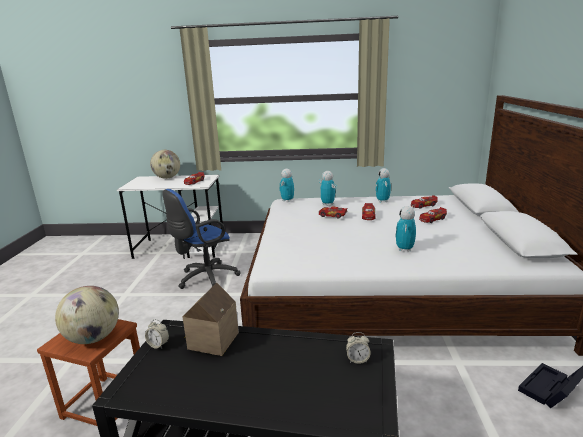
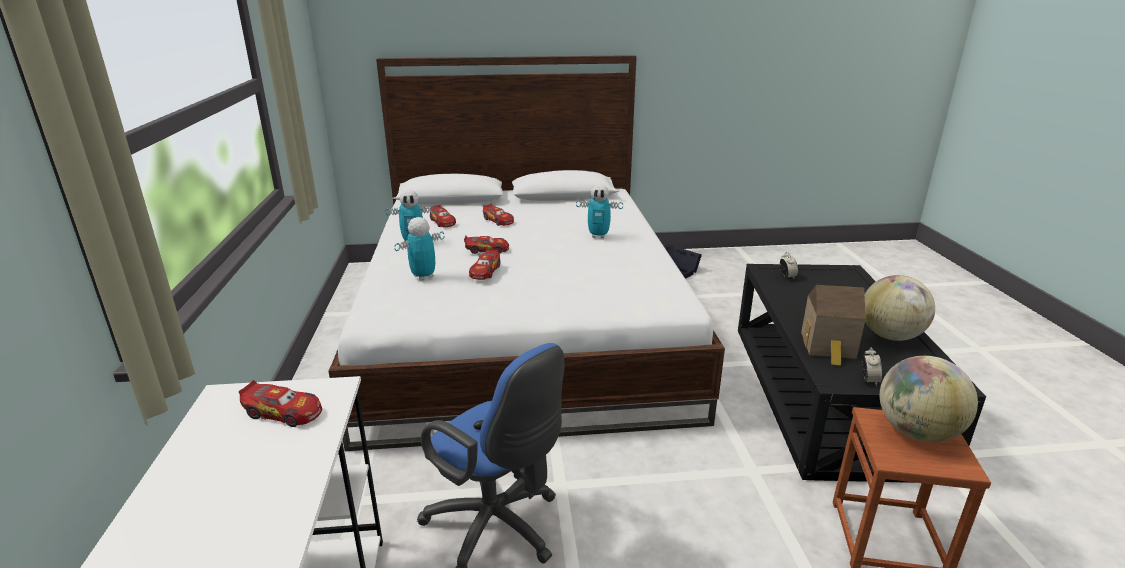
camera: 100 degrees left, 5 degrees up
(167, 178) = (168, 498): globe -> globe (890, 336)
(287, 200) = (379, 316): toy robot -> none

